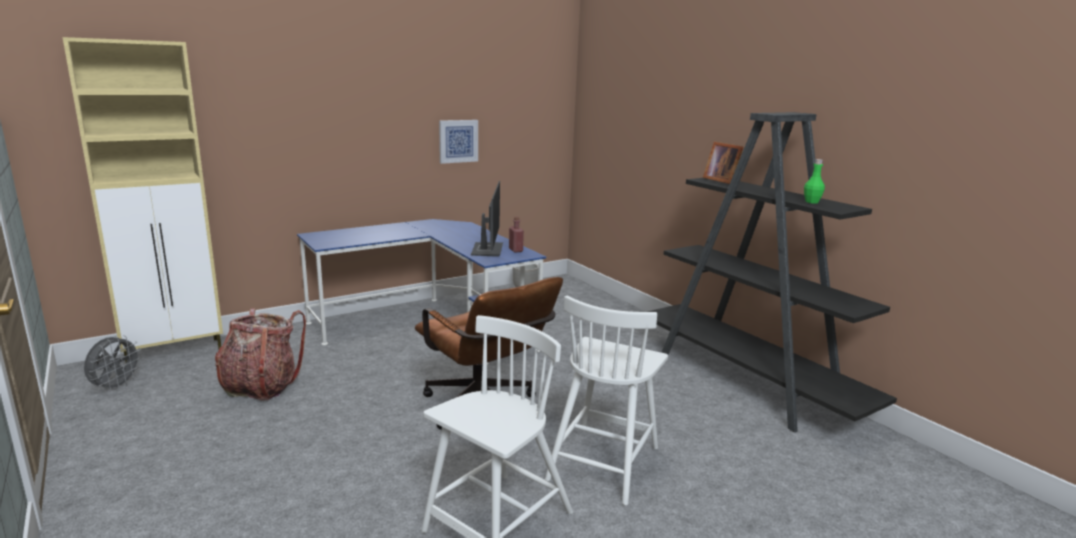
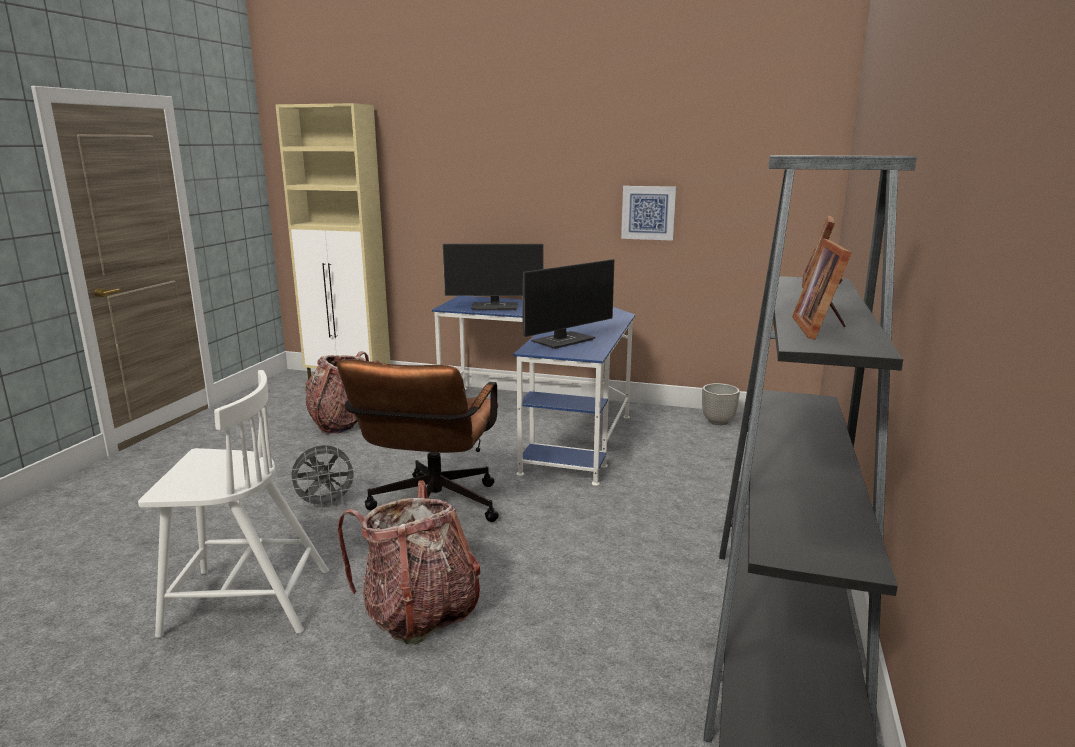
camera: 50 degrees right, 0 degrees up
(116, 387) = (283, 392): grey fan -> grey fan (326, 504)
(362, 237) = (496, 307): none -> monitor
(515, 250) = (590, 347): red bottle -> none
(603, 461) = (419, 613): white chair -> backpack
(811, 202) = (821, 328): green bottle -> picture frame

